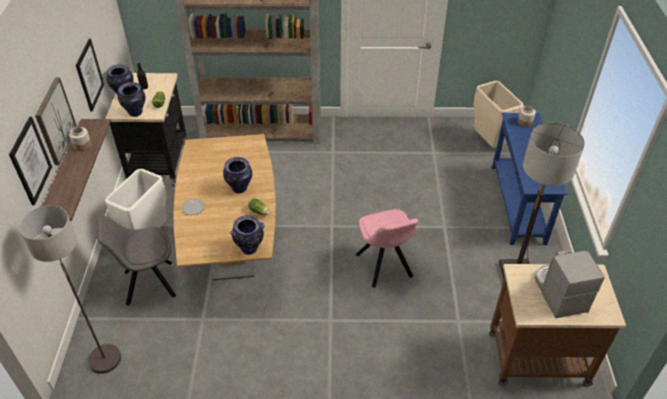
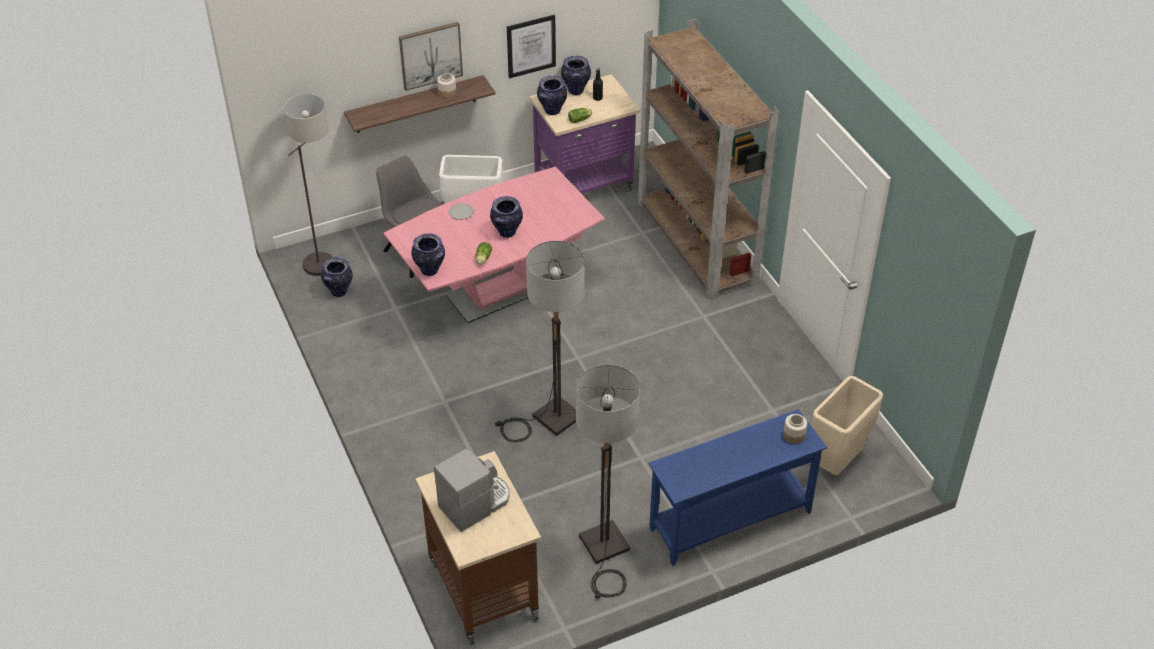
camera: 65 degrees right, 0 degrees up
(30, 161) = (365, 66): picture -> none
(151, 354) = (339, 291): none -> vase
(158, 163) = (583, 185): black cart -> purple cart
(233, 247) = (498, 292): brown dining table -> pink dining table
(384, 265) = (545, 421): pink chair -> floor lamp

